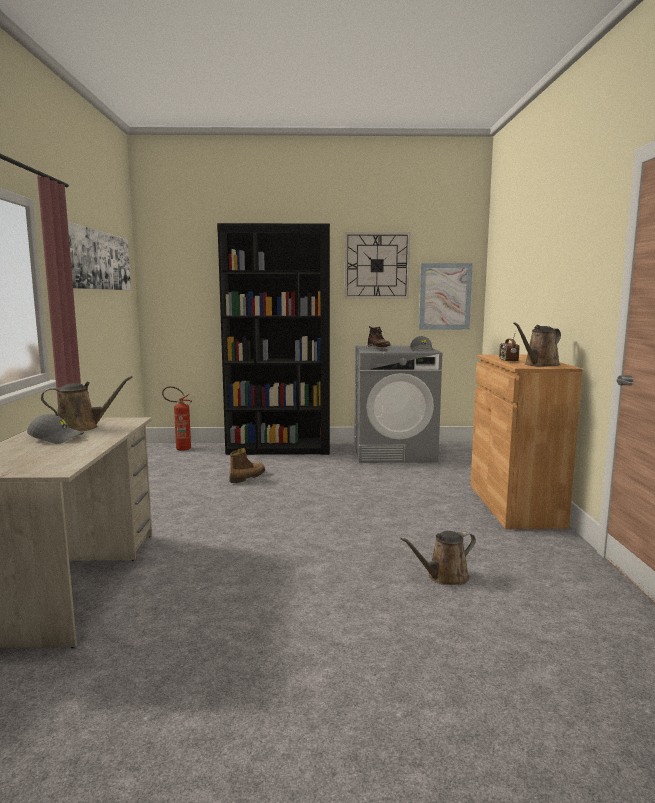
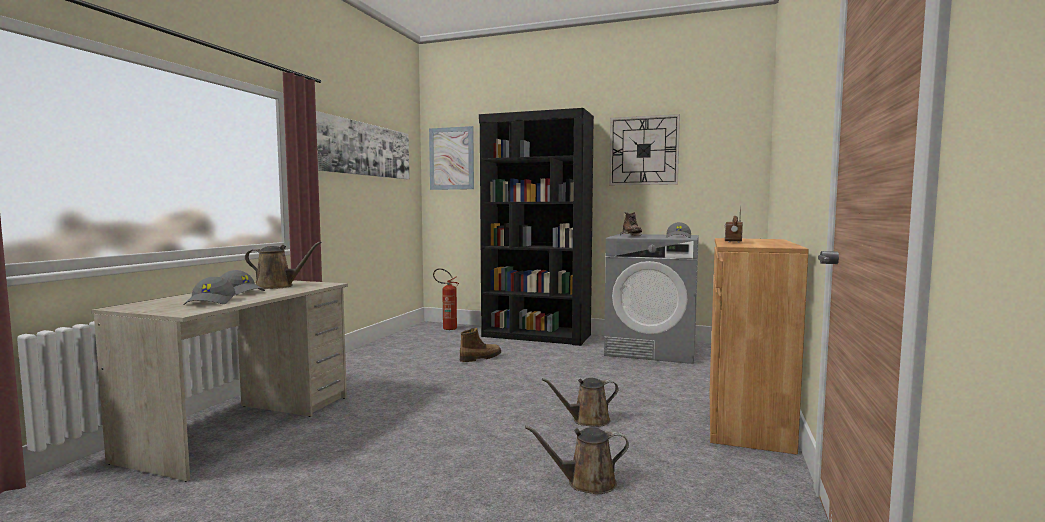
camera: 20 degrees right, 5 degrees down
(53, 454) = (211, 302): none -> grey cap
(445, 296) = (720, 181): picture -> picture (451, 158)
(539, 365) = (759, 245): brown watering can -> brown watering can (587, 420)

